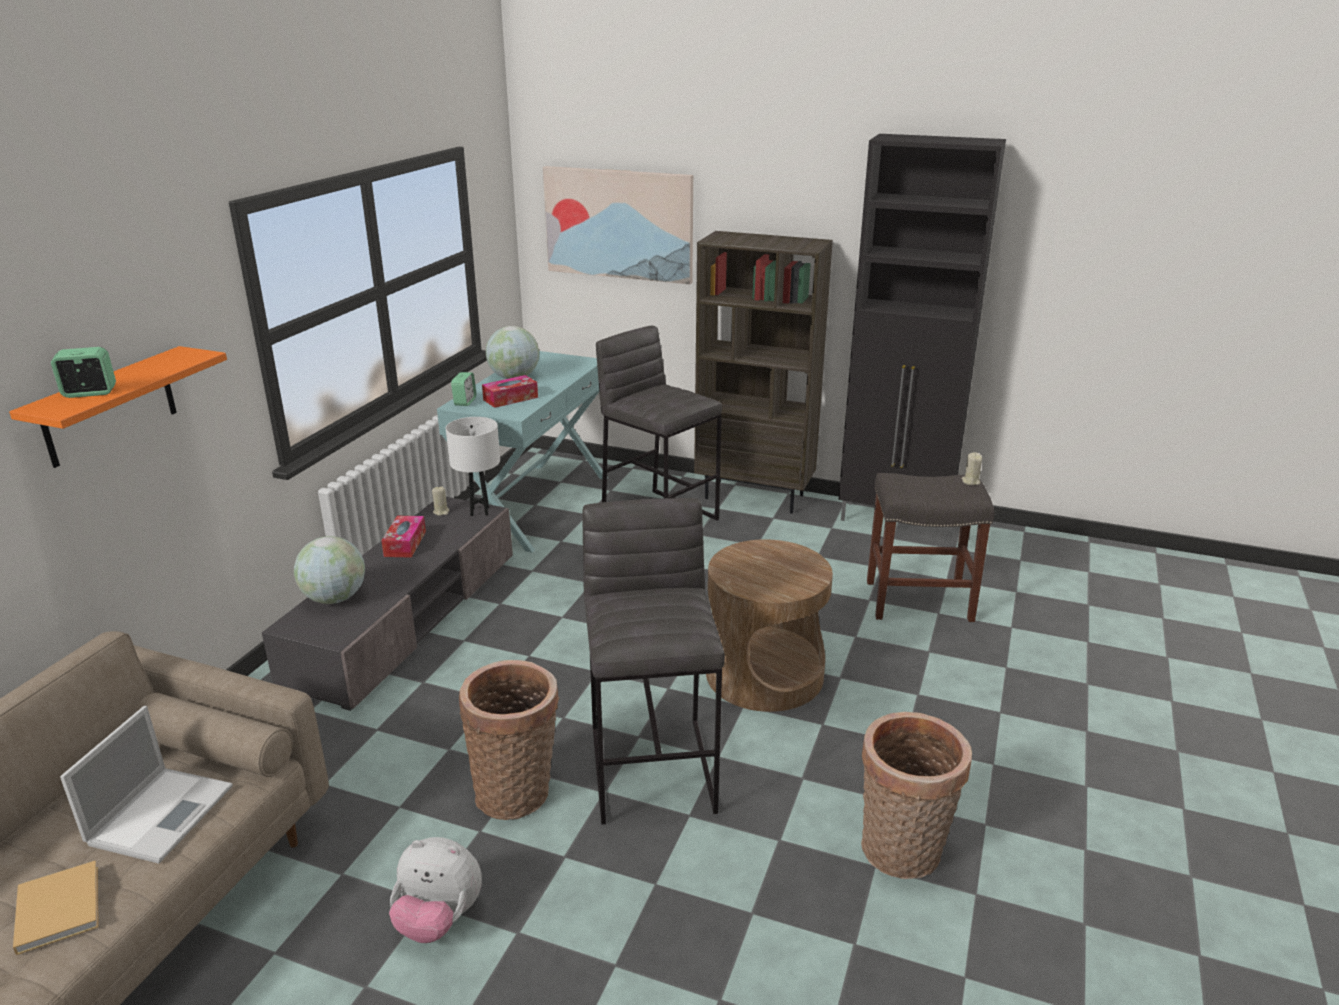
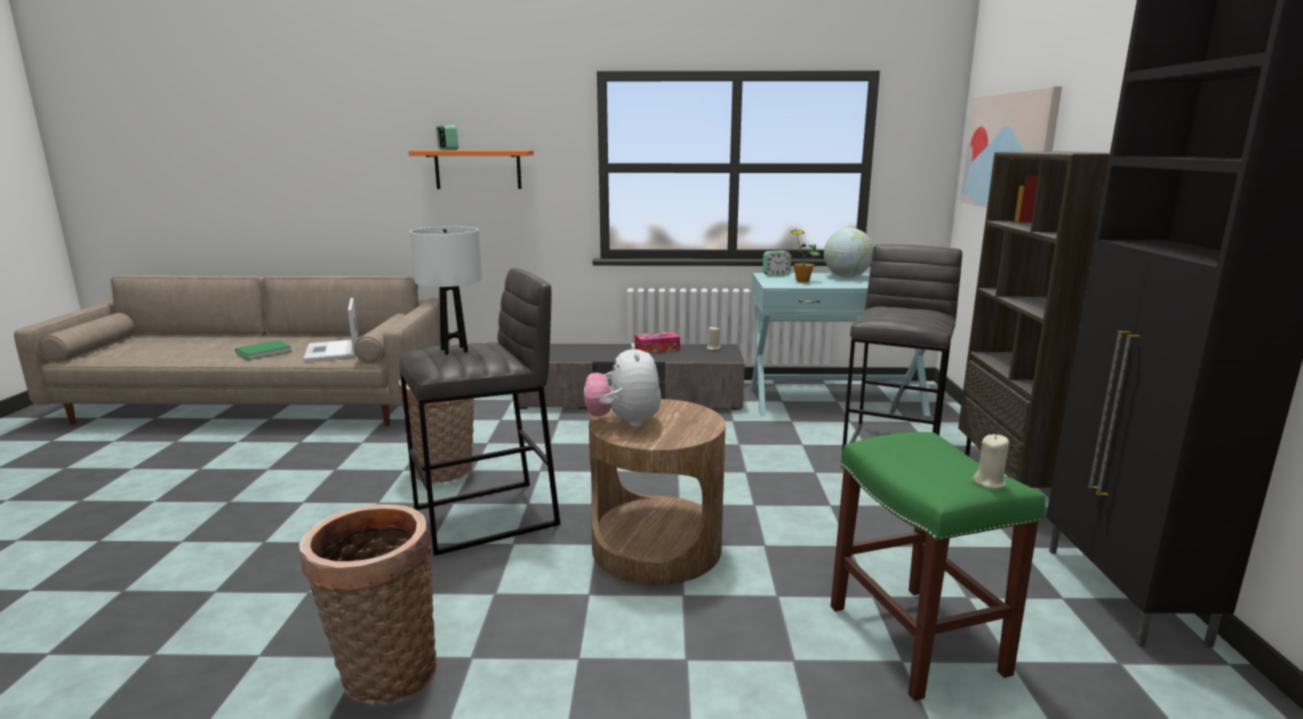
camera: 70 degrees right, 10 degrees down
(59, 907) = (265, 351): beige book -> green book
(162, 813) = (333, 351): laptop -> laptop turned 75 degrees clockwise
(335, 598) = (572, 348): globe -> none
(438, 920) = (318, 476): plush toy -> plush toy (624, 422)
(480, 511) = (727, 357): white table lamp -> white table lamp (454, 351)
(510, 398) = (802, 281): tissue box -> potted plant
(920, 600) = (918, 640): grey stool -> green stool

